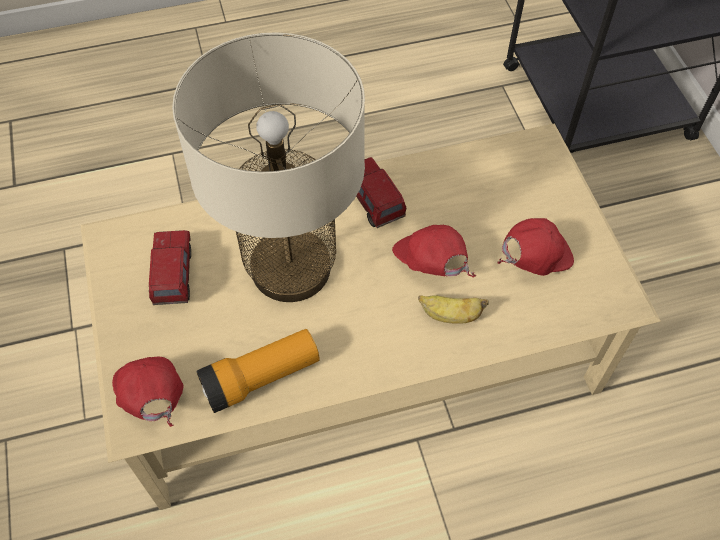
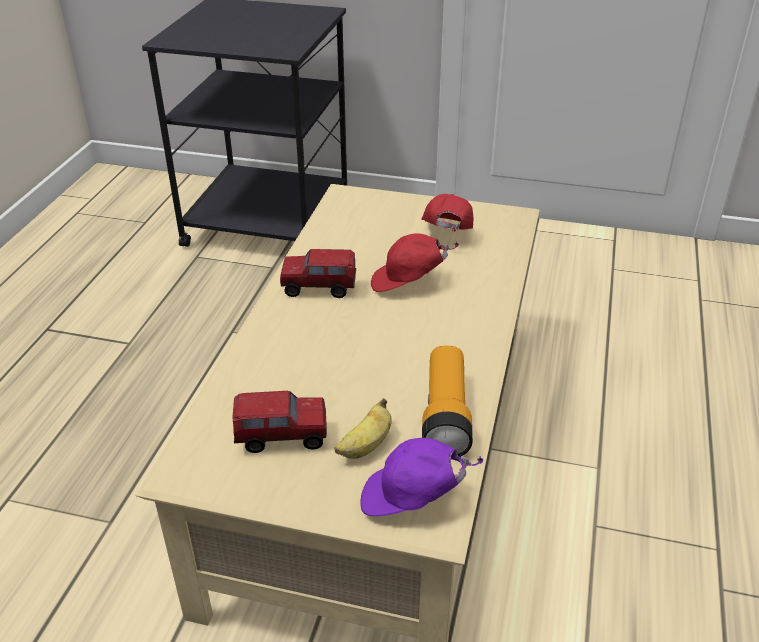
camera: 60 degrees left, 20 degrees down
(152, 397) = (412, 499): red cap -> purple cap
(174, 278) = (282, 438): toy truck -> toy truck turned 150 degrees clockwise
(291, 268) = (342, 358): table lamp -> none
(450, 315) = (465, 291): banana -> banana (365, 446)

